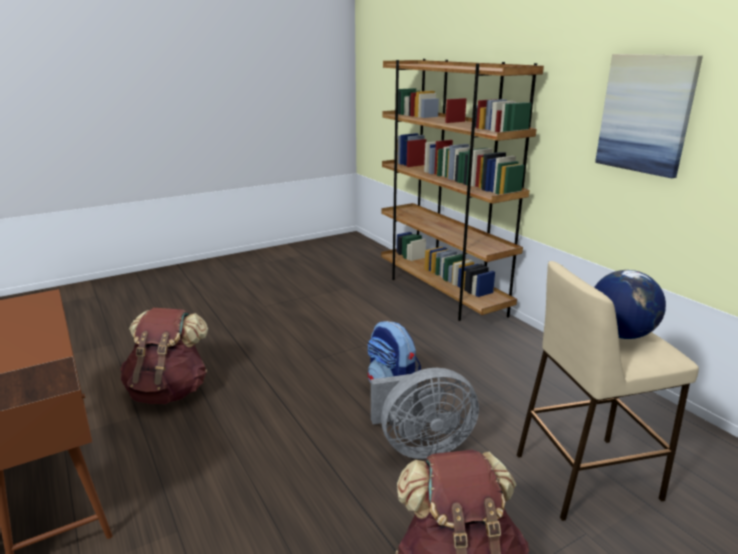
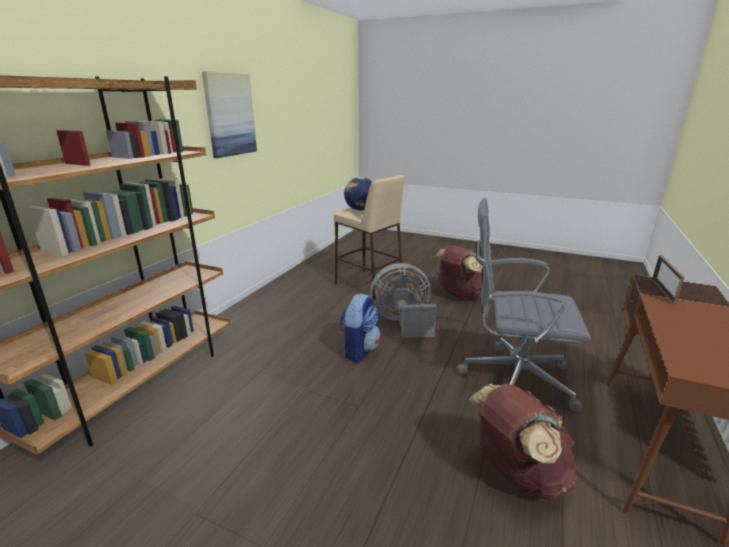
camera: 125 degrees left, 0 degrees up
(40, 373) = (663, 290): none -> picture frame
(225, 462) = (513, 379): none -> grey office chair
(420, 446) = (402, 323): grey fan -> grey fan turned 45 degrees counterclockwise

